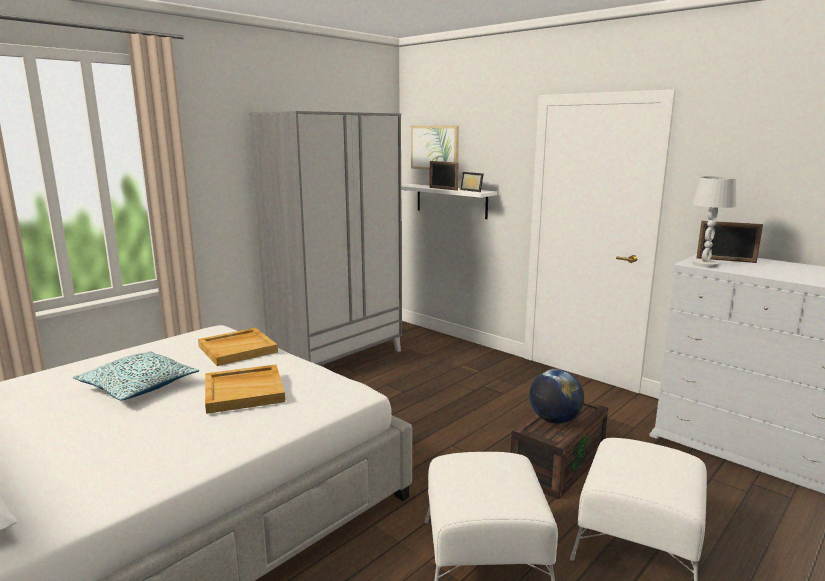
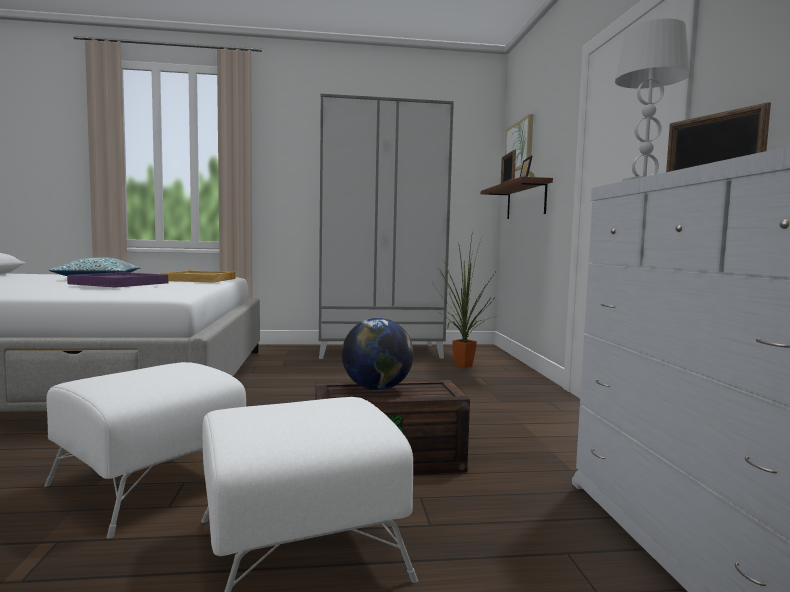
camera: 40 degrees right, 10 degrees down
(245, 391) = (120, 283): beige tray -> purple tray
(429, 356) = (461, 366): none -> potted plant
(451, 201) = (525, 201): white shelf -> brown shelf

